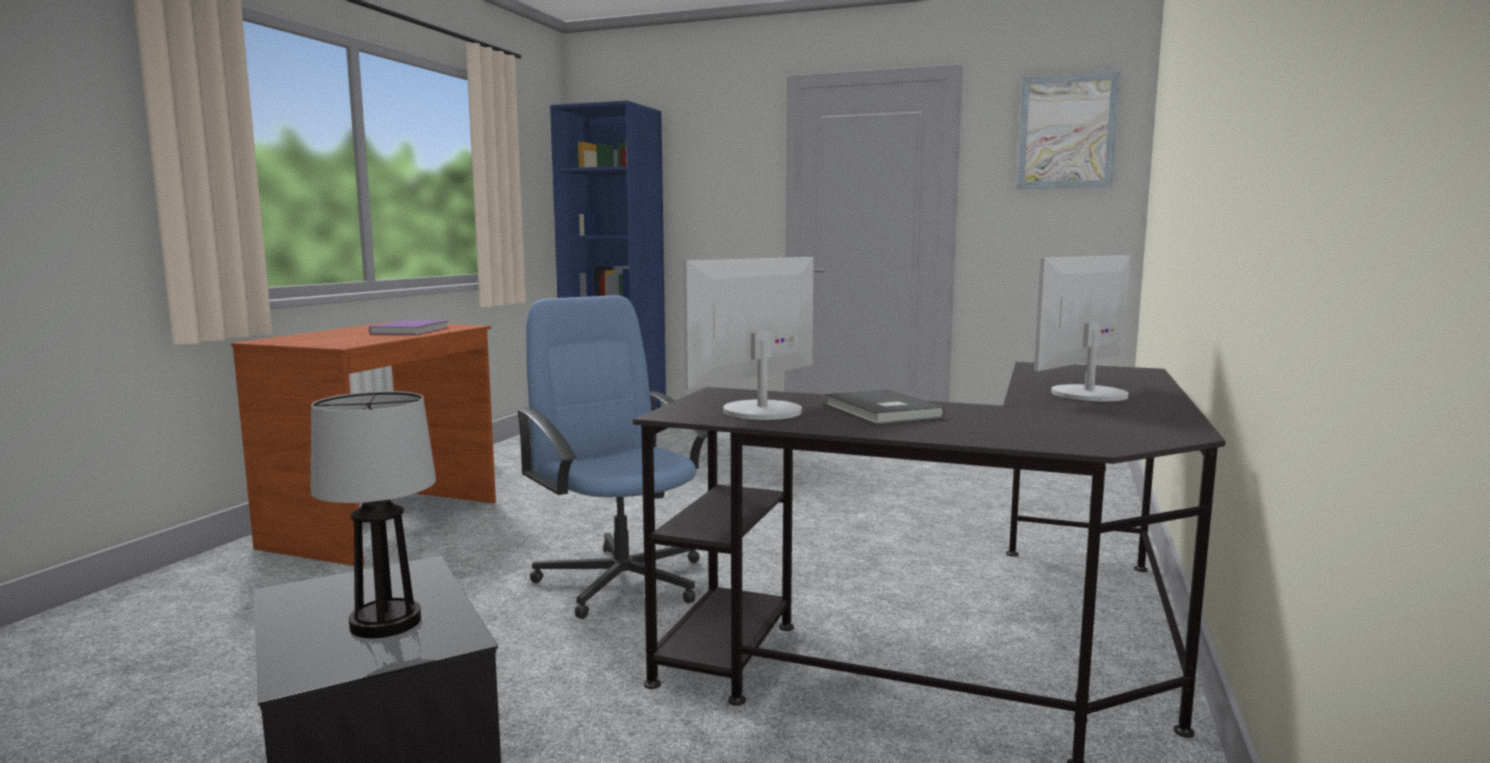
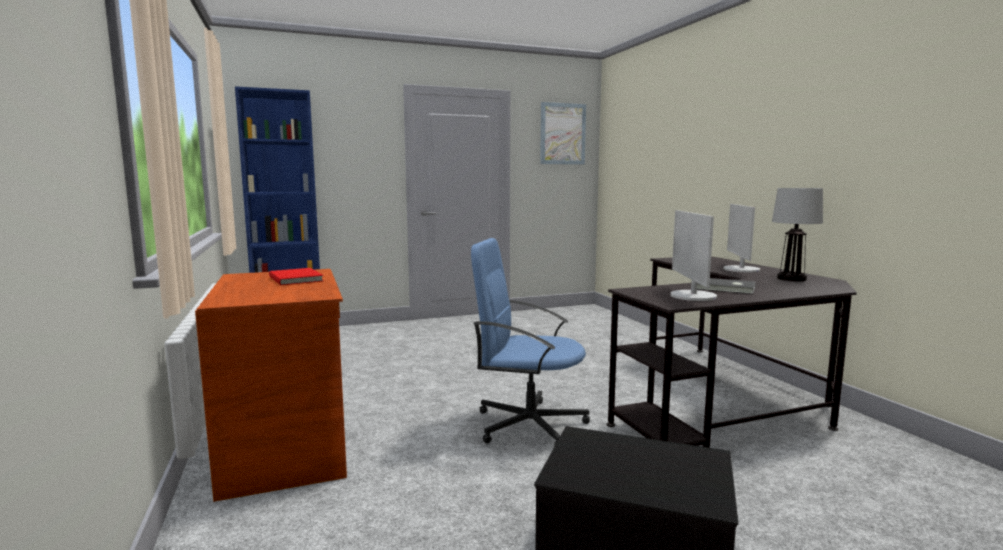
camera: 40 degrees left, 0 degrees up
(384, 623) = (659, 465): table lamp -> table lamp (791, 279)
(412, 330) = (297, 278): purple book -> red book

